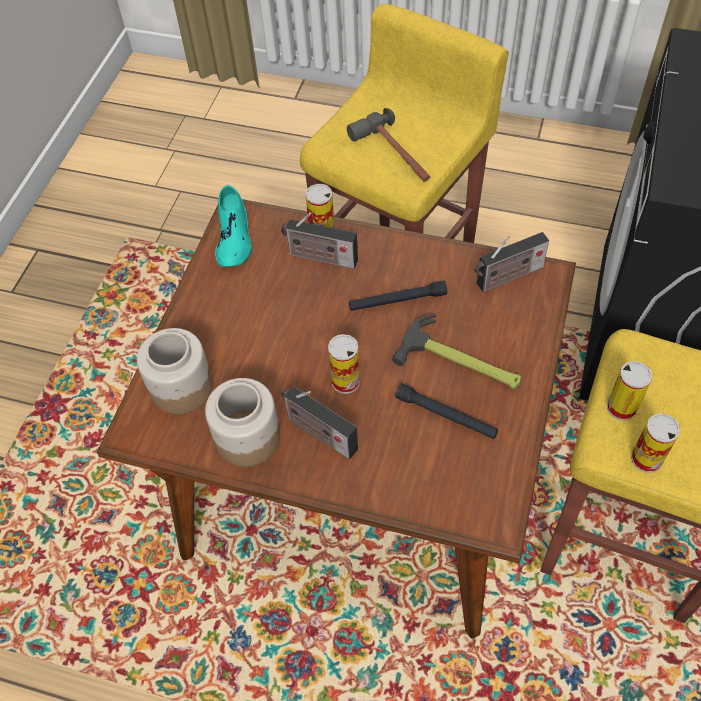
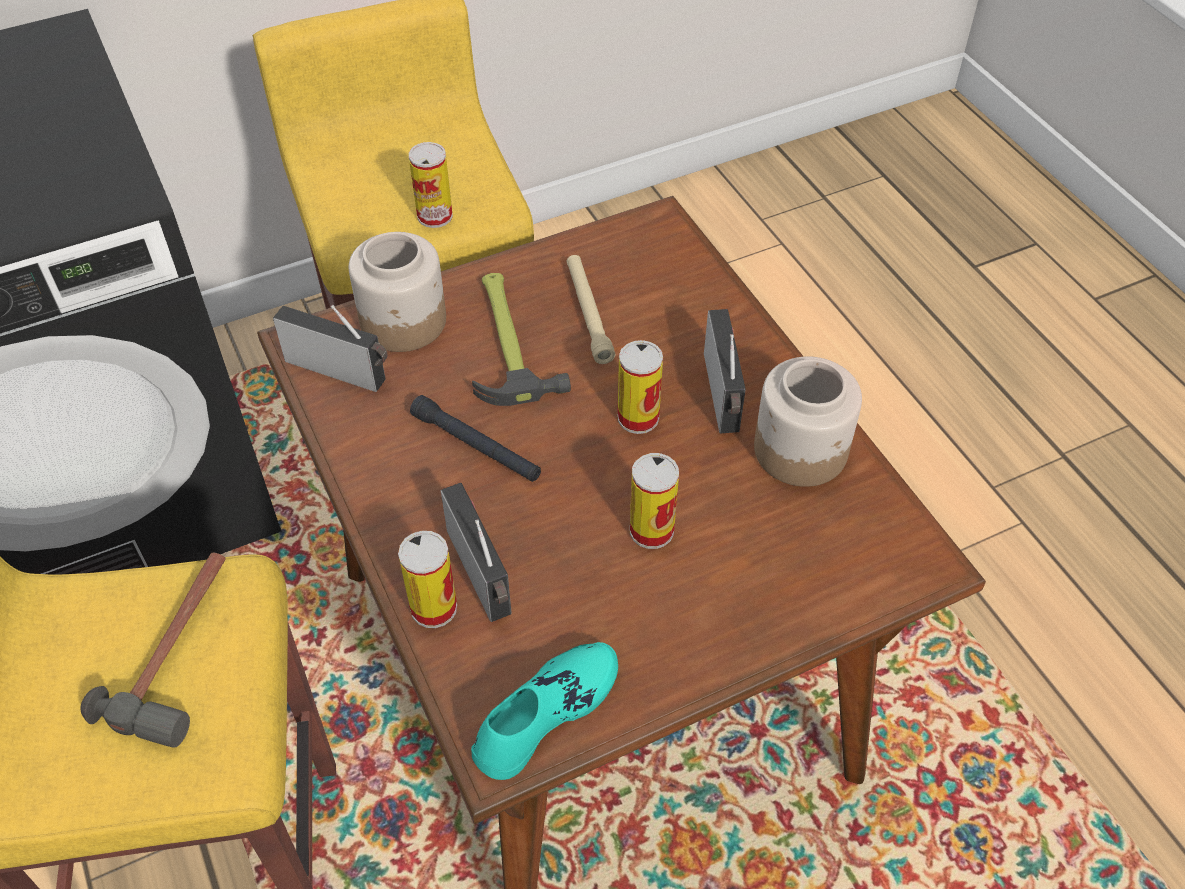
camera: 135 degrees left, 5 degrees down
(180, 387) = (823, 564): jar -> jar (404, 322)
(446, 416) = (588, 314): black flashlight -> beige flashlight
(646, 459) = (478, 178): can -> can (651, 530)

